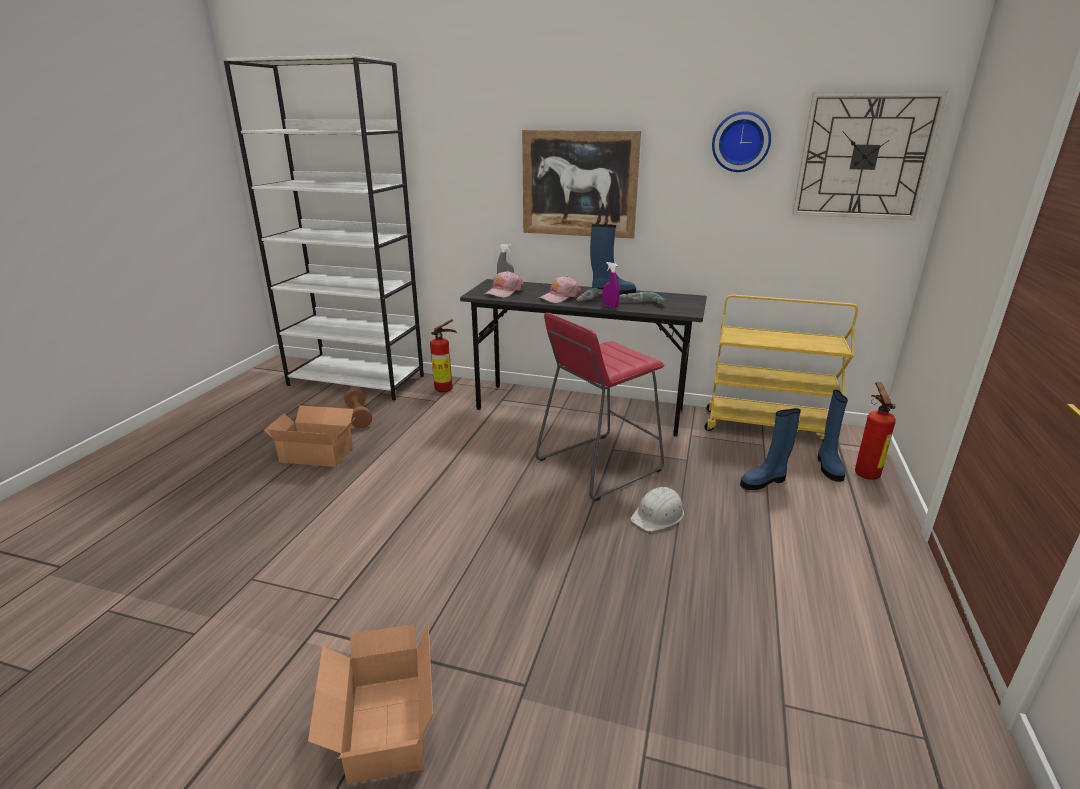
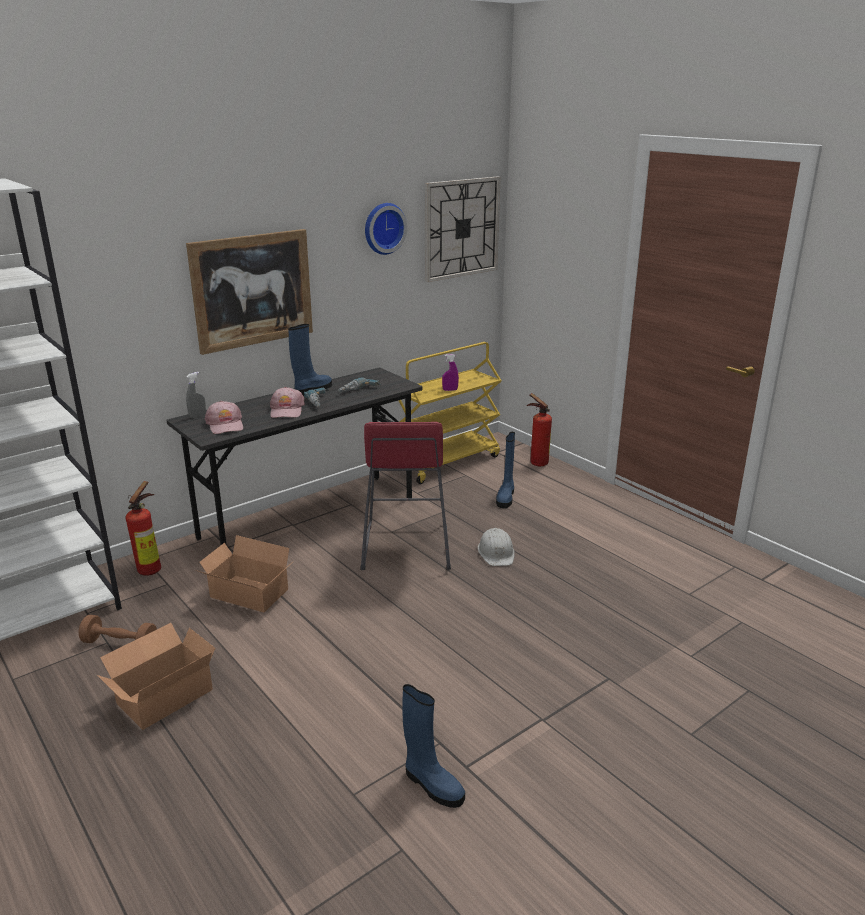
camera: 55 degrees left, 0 degrees up
(382, 729) = (600, 756): cardboard box -> cardboard box (249, 595)
(610, 306) = (344, 402): purple spray bottle -> purple spray bottle (450, 390)
(828, 467) = (517, 469): blue boot -> blue boot (432, 785)

